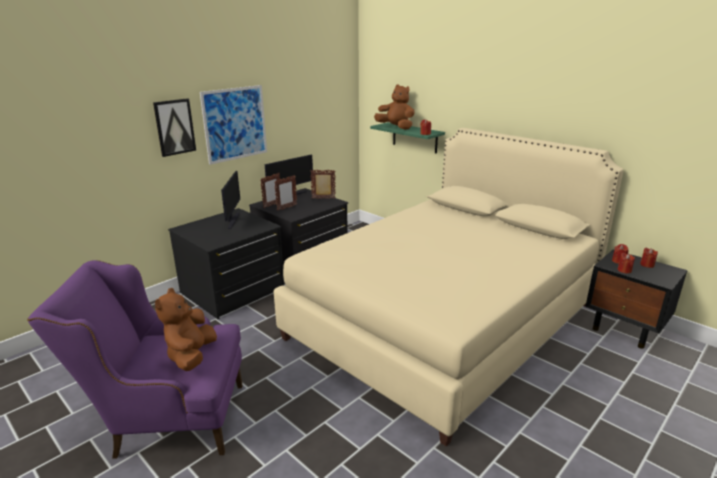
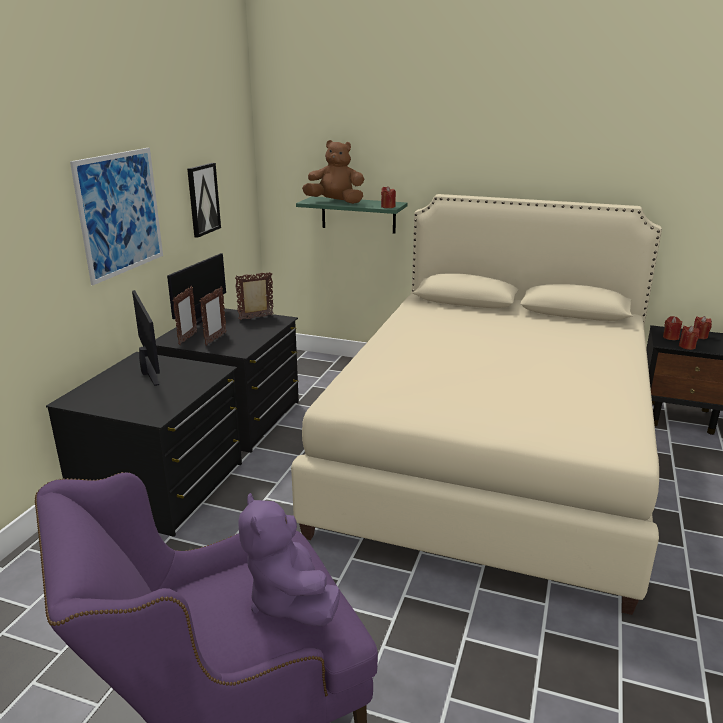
camera: 25 degrees left, 0 degrees up
(174, 127) = (39, 225): picture -> picture (203, 199)
(191, 356) = (289, 600): brown plush toy -> purple plush toy

